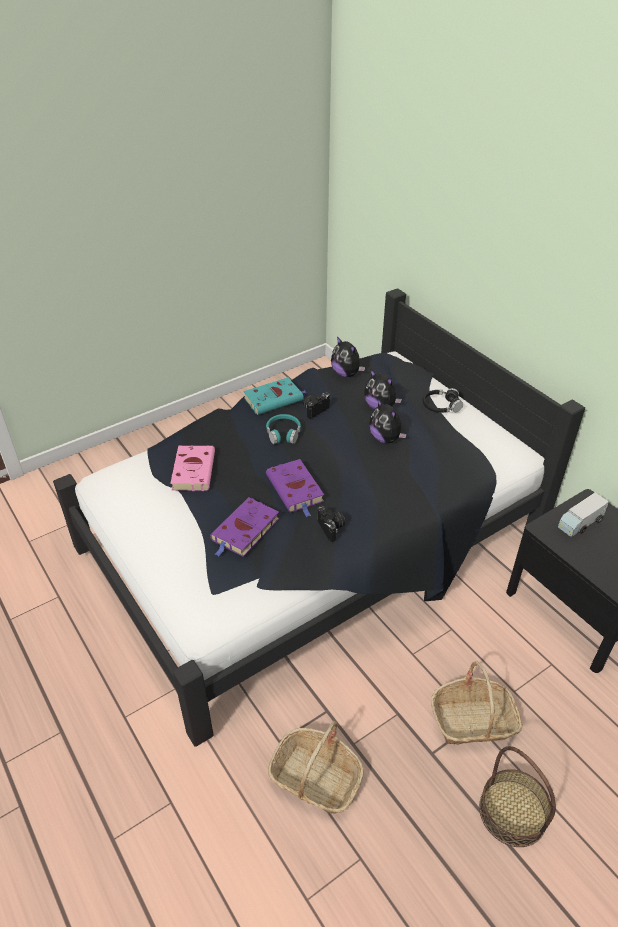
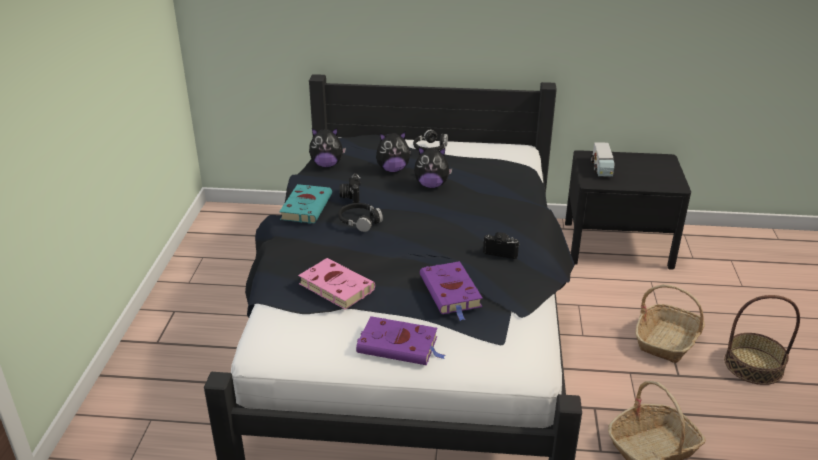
camera: 50 degrees left, 10 degrees down
(283, 433) = (359, 221): turquoise headphones -> black headphones
(296, 490) = (436, 247): purple book -> purple book (400, 345)

